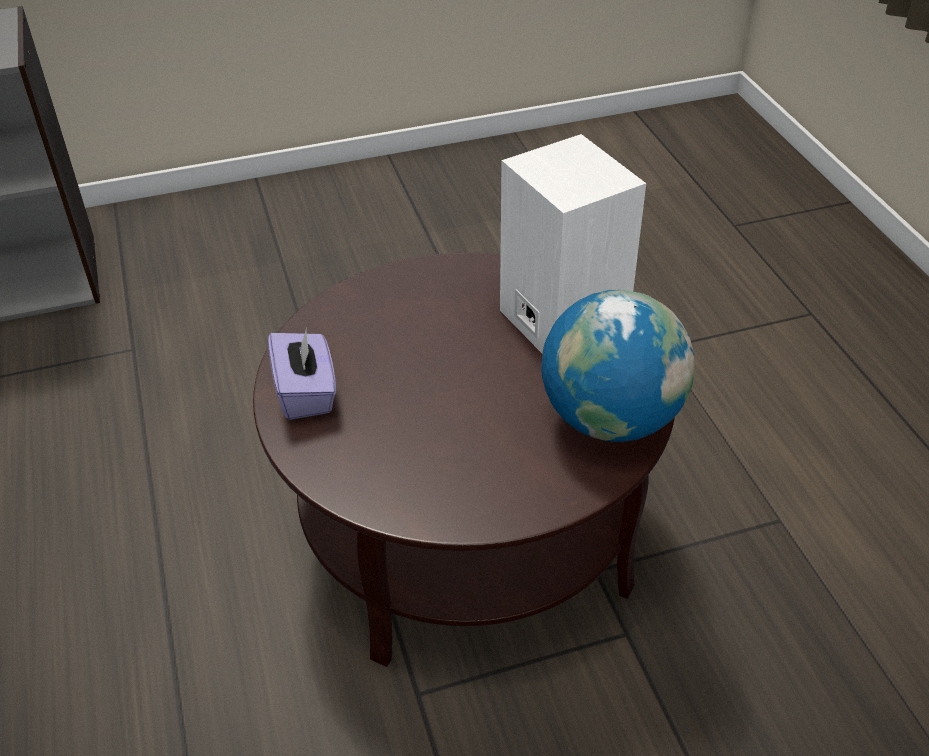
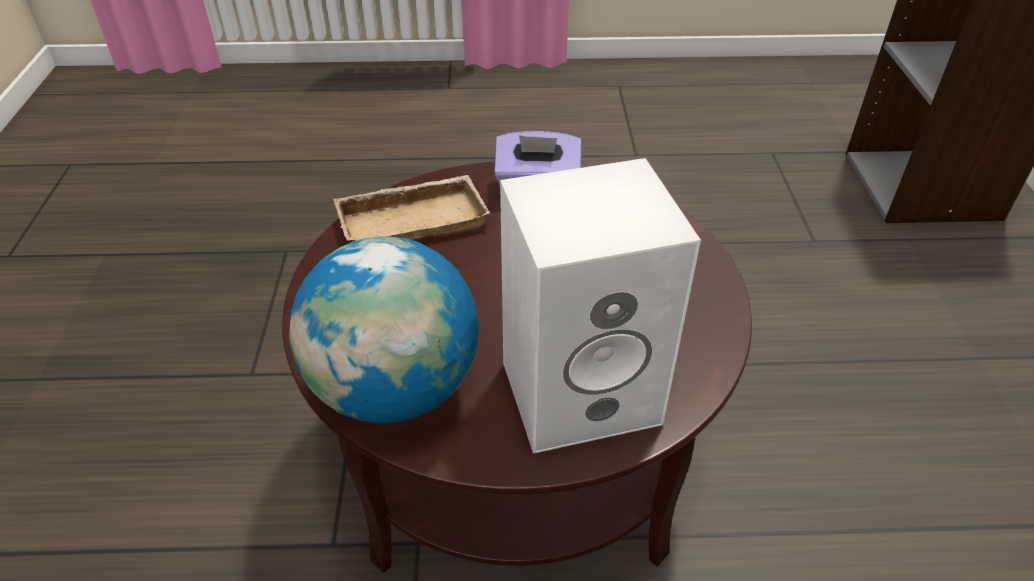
camera: 105 degrees right, 0 degrees up
(385, 473) = (413, 218): none -> beige tray

